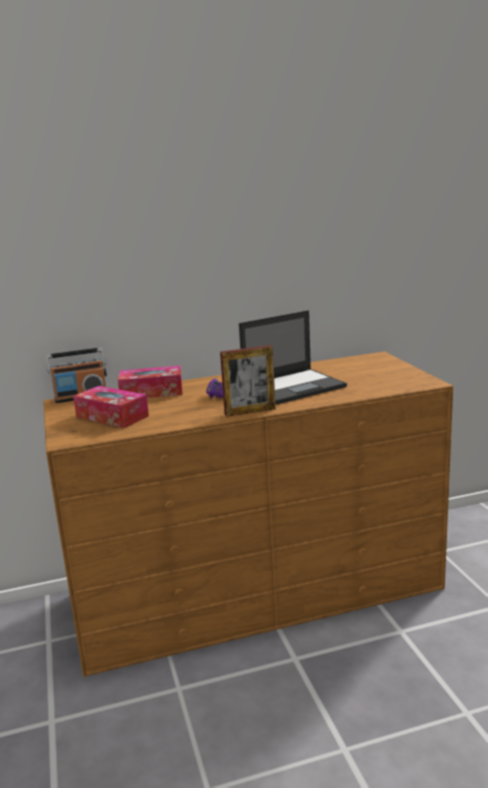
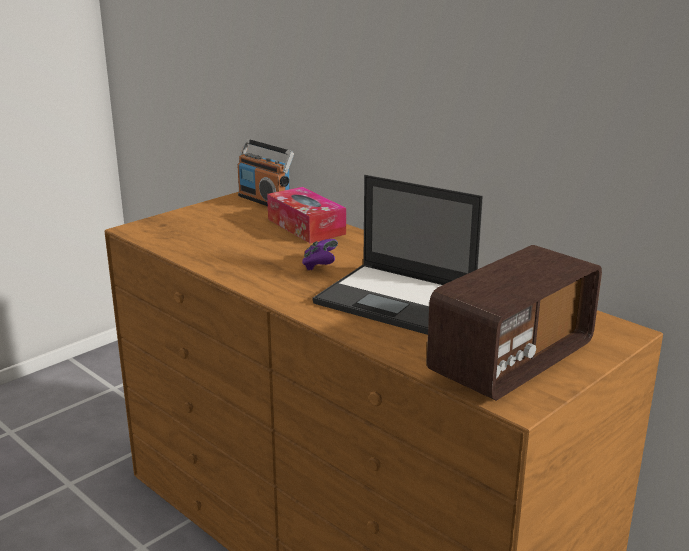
camera: 60 degrees right, 5 degrees up
(112, 416) = (213, 229): tissue box -> none
(250, 411) = (274, 293): picture frame -> none
(389, 377) = (511, 362): none -> radio

